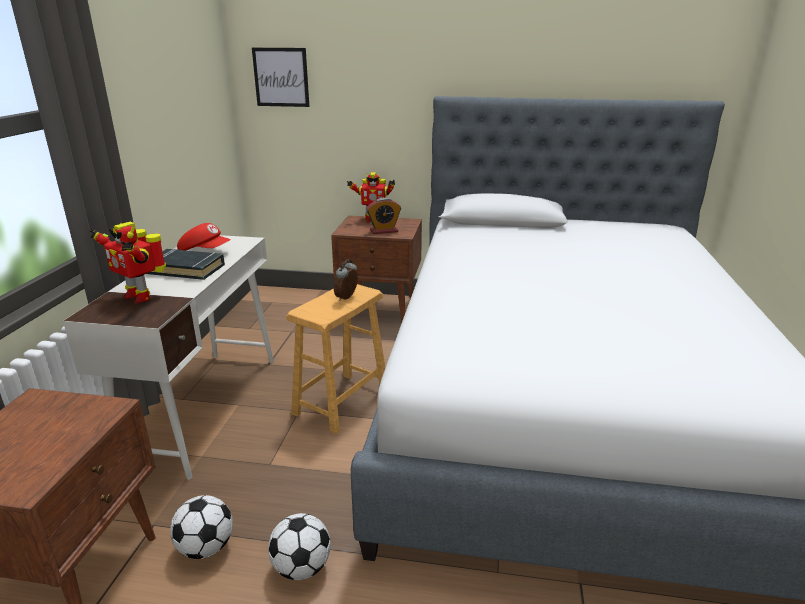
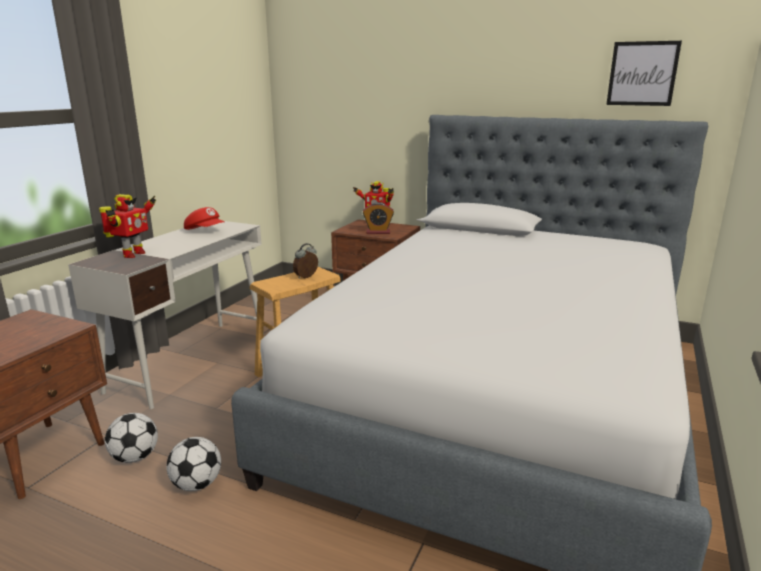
camera: 15 degrees right, 5 degrees down
(139, 296) = (132, 254): toy robot -> toy robot turned 120 degrees counterclockwise
(186, 269) = (181, 240): black book -> none
(281, 77) = (309, 98): picture -> picture (642, 74)

